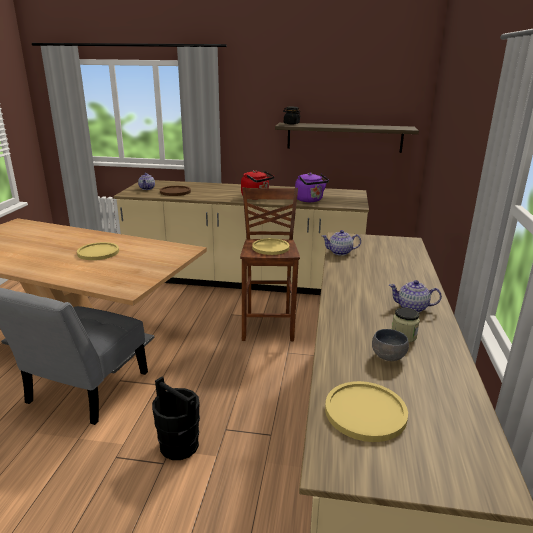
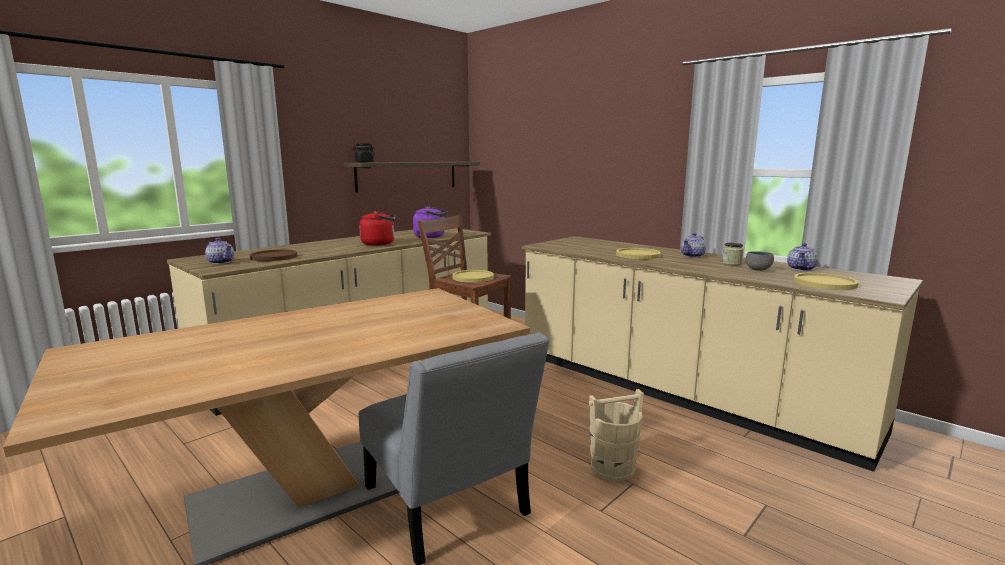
camera: 55 degrees left, 10 degrees down
(98, 252) = (353, 323): yellow plate -> yellow plate (638, 255)
(179, 445) = (613, 468): black bucket -> beige bucket
(340, 252) = (573, 250): teapot -> teapot (801, 269)

